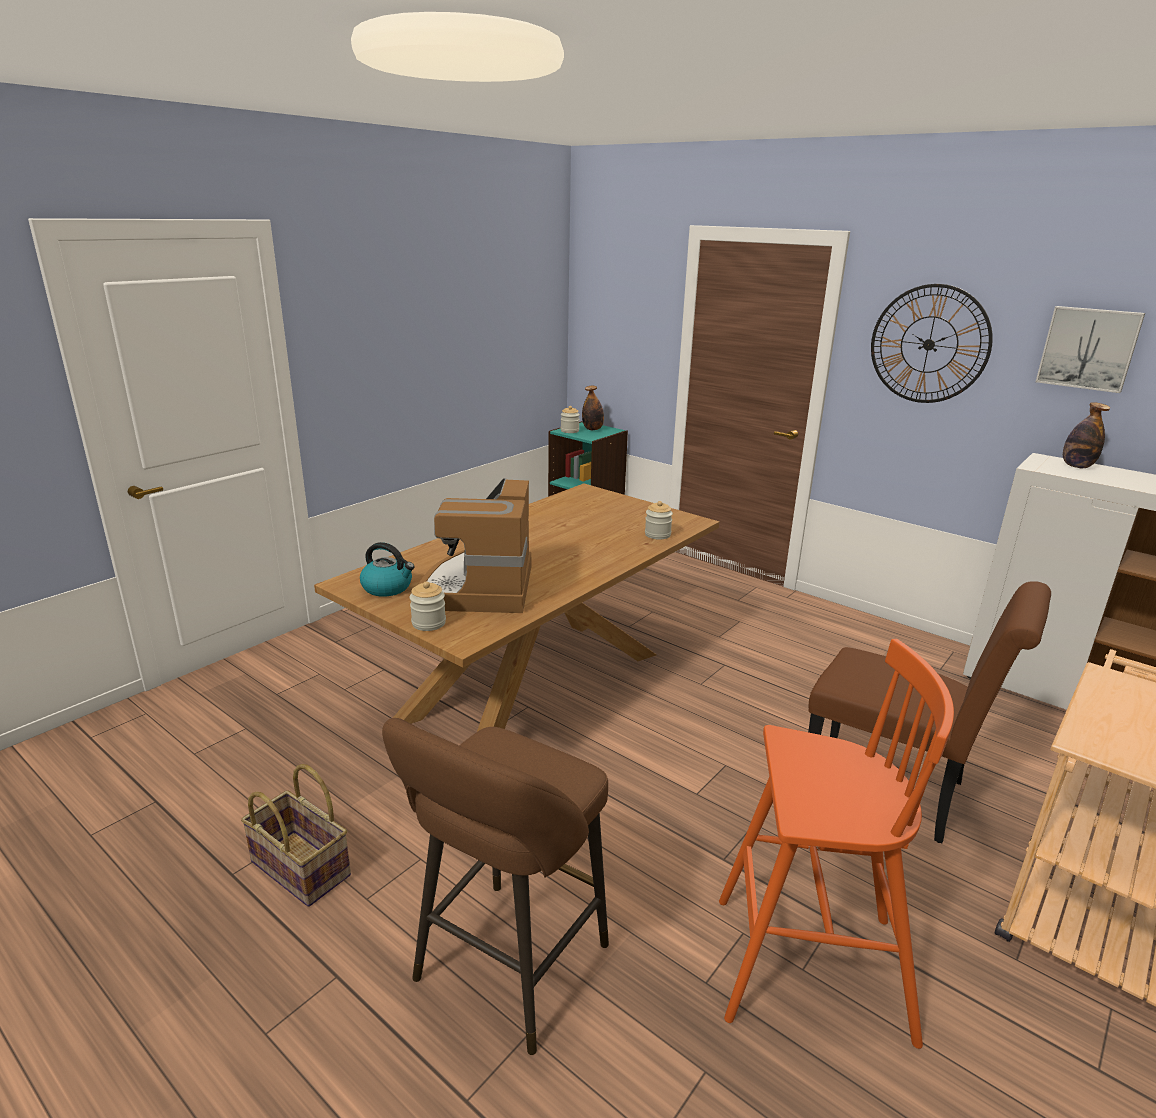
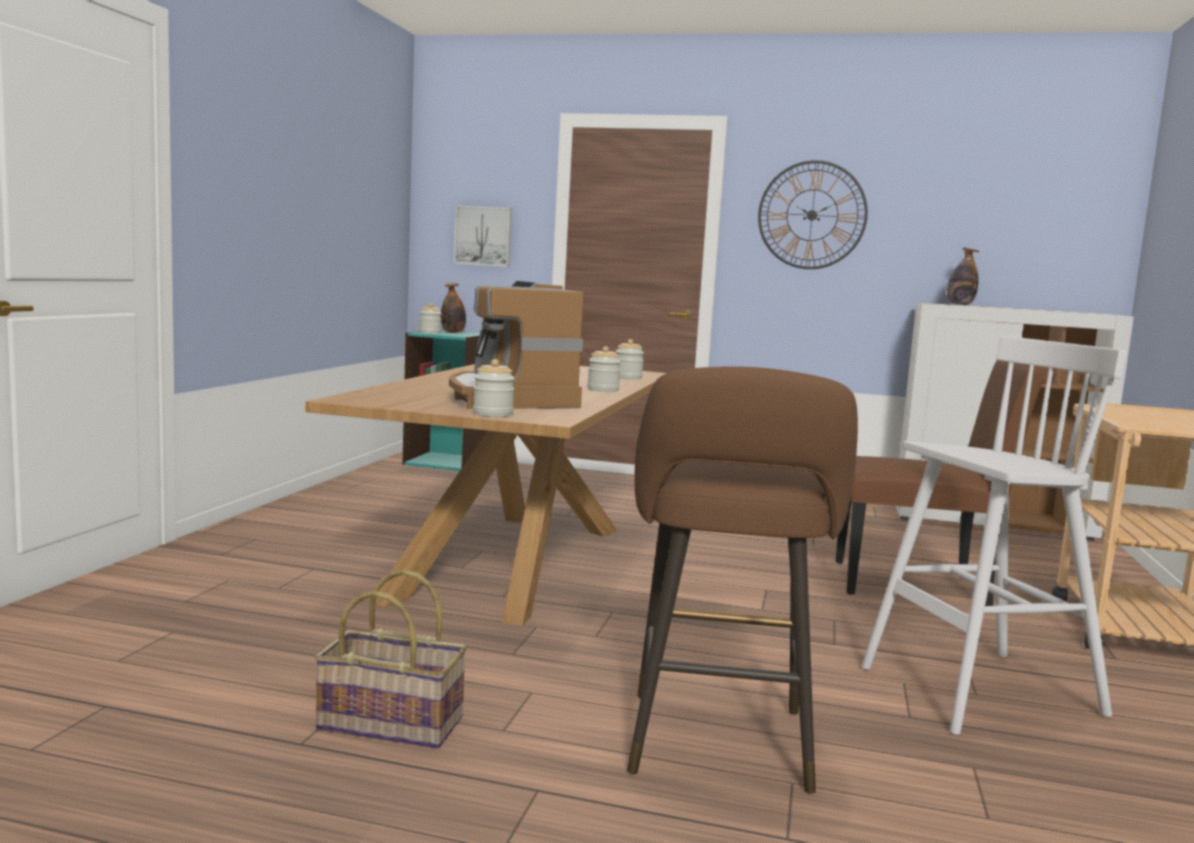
camera: 25 degrees left, 15 degrees down
(388, 587) = (402, 400): kettle -> none
(596, 567) = (603, 390): none -> jar
(806, 967) = (977, 691): orange stool -> white stool
(1088, 348) = (946, 208): picture -> picture (484, 236)

